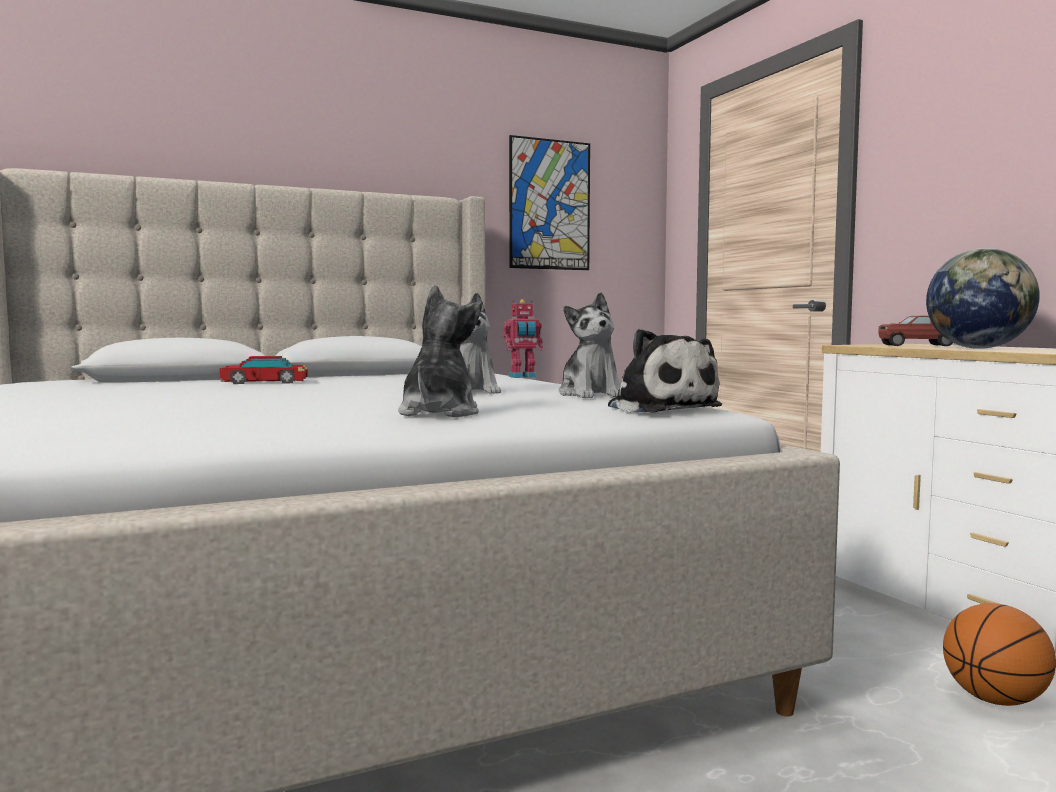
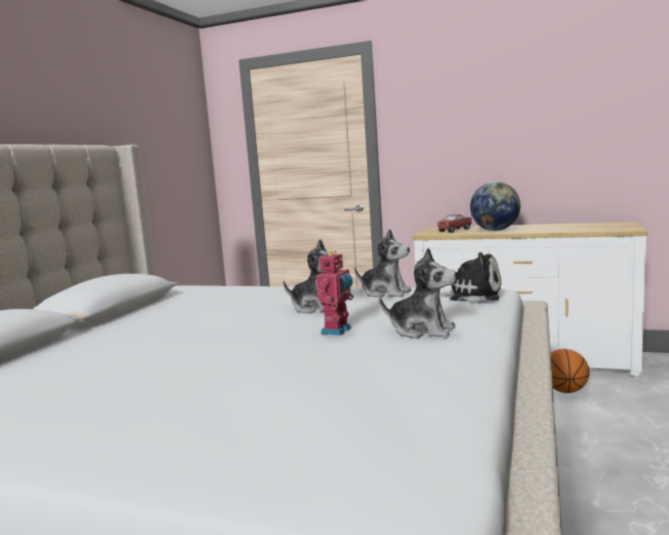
camera: 45 degrees left, 5 degrees up
(265, 382) = (108, 339): toy car -> none
(438, 413) = (422, 330): plush toy -> plush toy turned 150 degrees clockwise
(523, 377) = (254, 285): toy robot -> toy robot (338, 331)
(549, 205) = (154, 144): picture -> none

